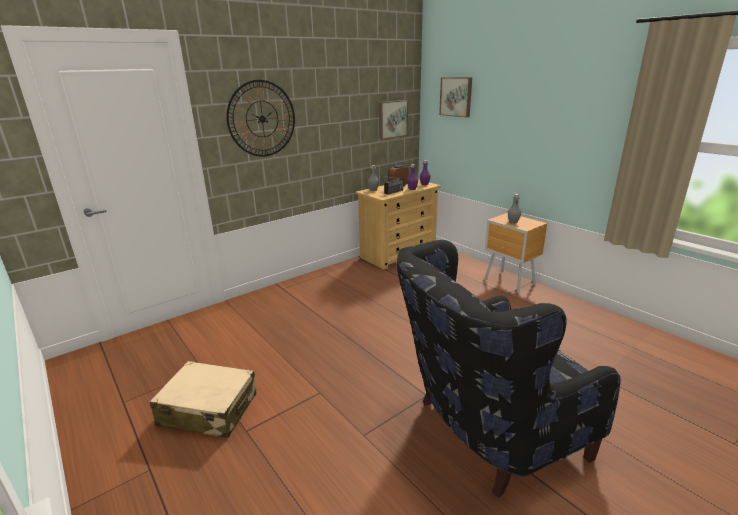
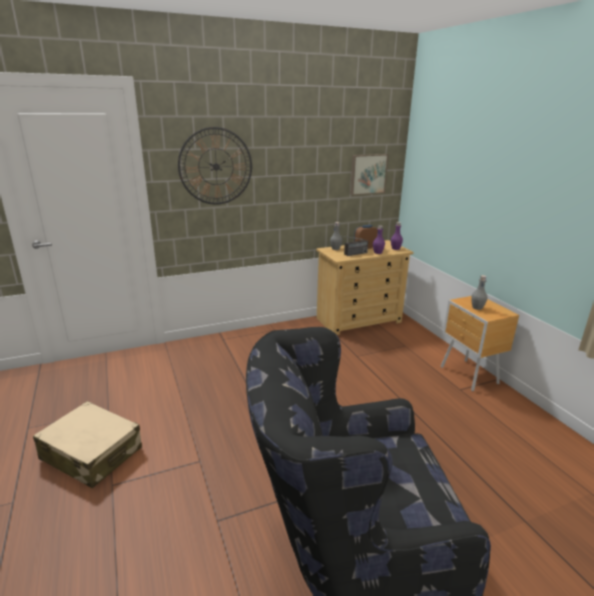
camera: 15 degrees right, 0 degrees up
(456, 96) = (440, 155): picture -> none

